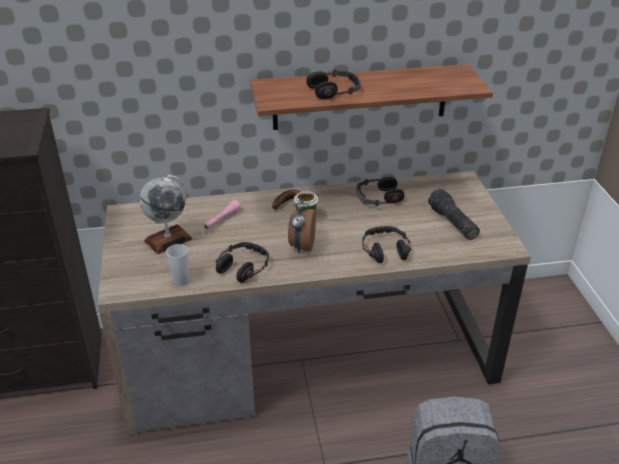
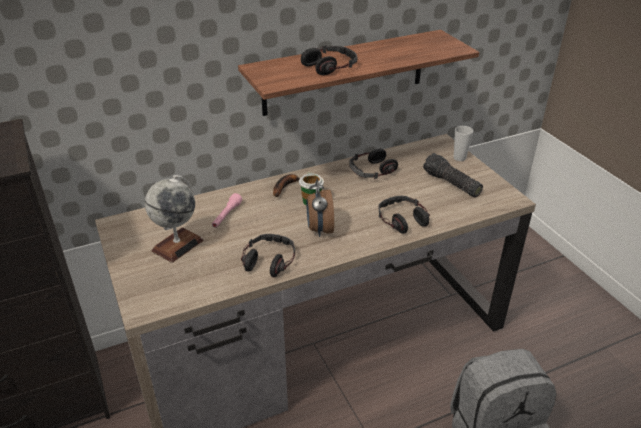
camera: 15 degrees left, 0 degrees up
(181, 281) = (209, 287): cup -> cup (459, 158)

